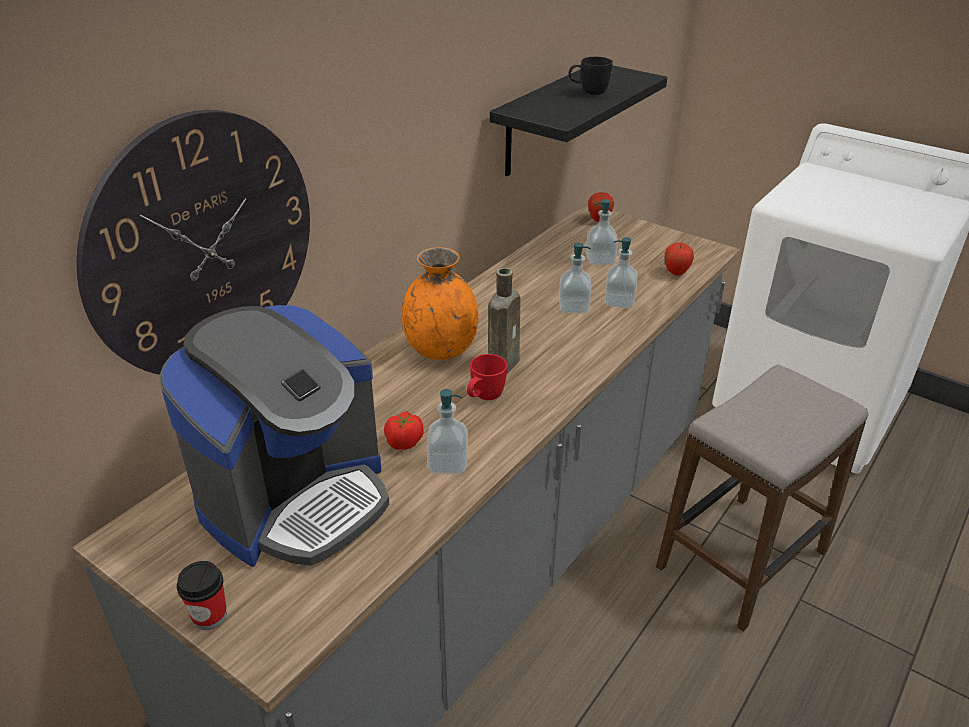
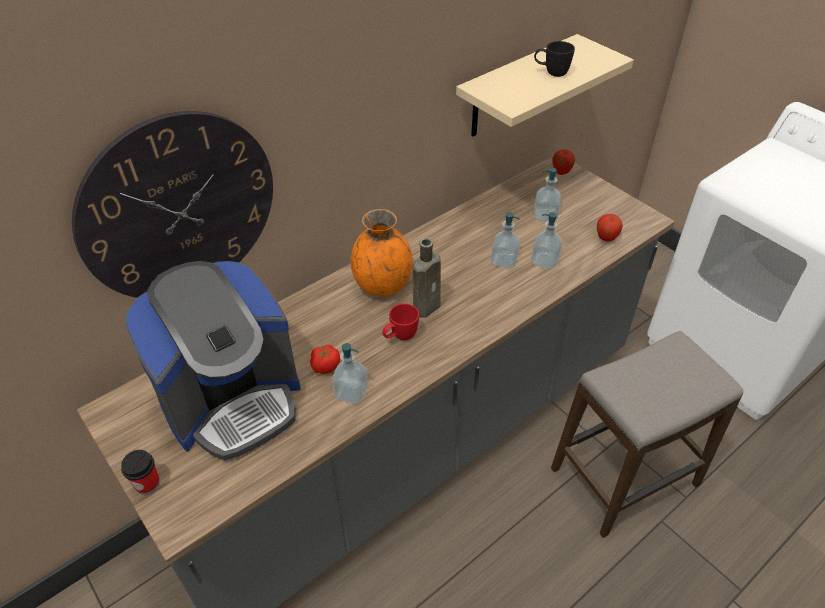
camera: 15 degrees right, 10 degrees up
(545, 120) = (516, 87): black shelf -> beige shelf

